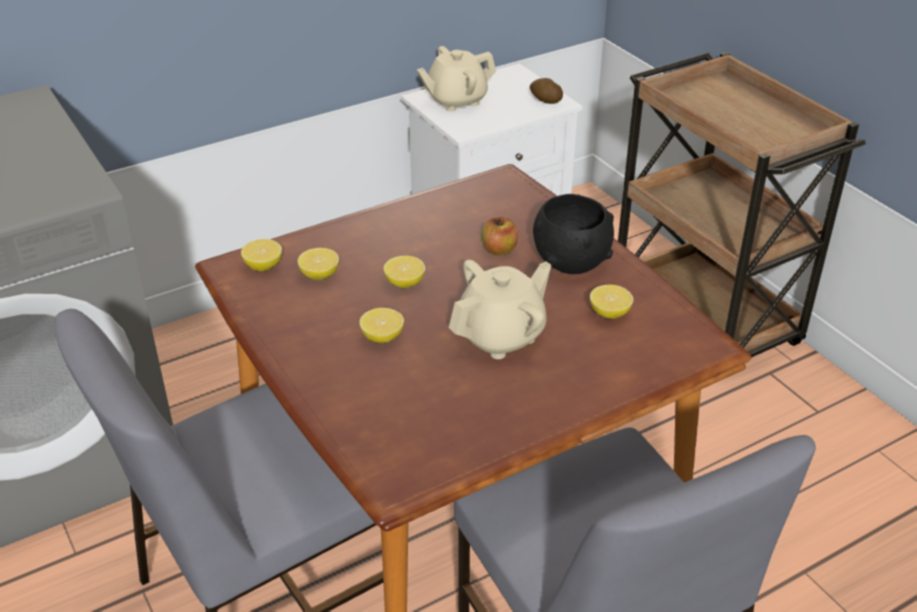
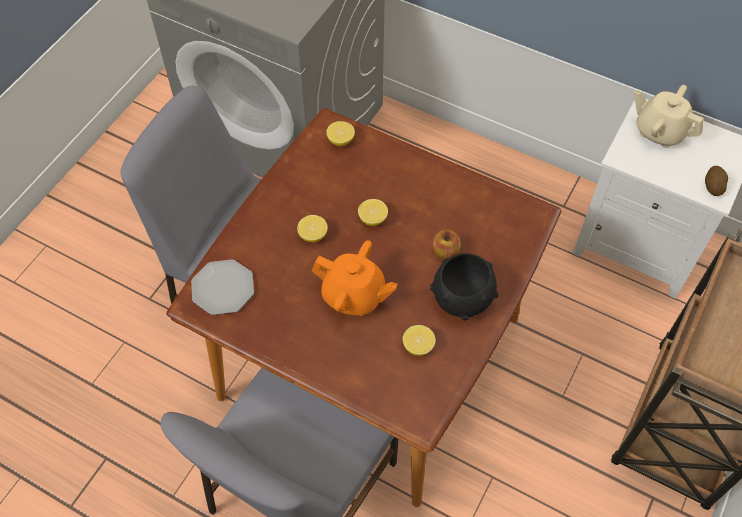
camera: 60 degrees right, 20 degrees up
(319, 275) = (351, 172): lemon -> none
(391, 447) = (222, 289): none -> plate
(501, 336) = (354, 296): beige teapot -> orange teapot

